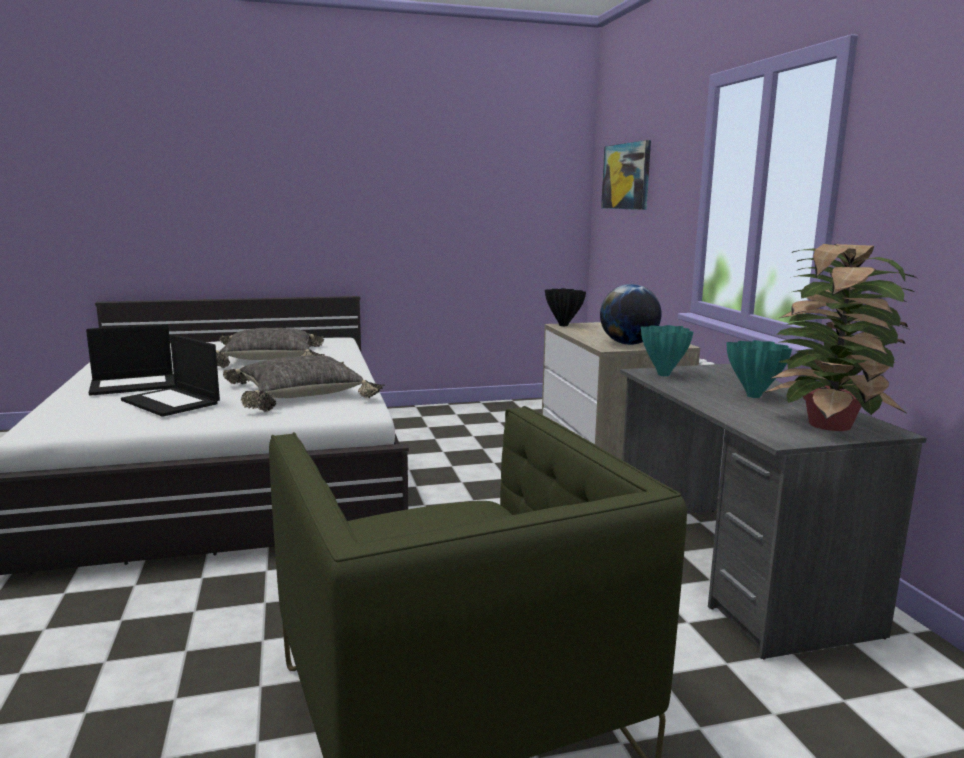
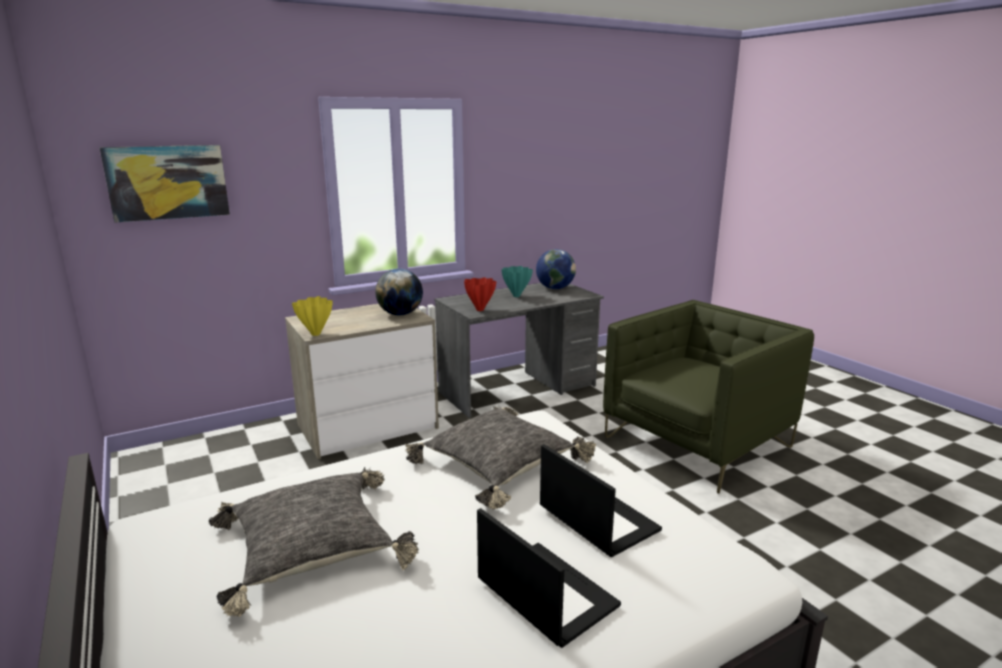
camera: 105 degrees left, 5 degrees up
(172, 402) = (596, 518): laptop -> laptop turned 60 degrees counterclockwise
(562, 325) = (315, 334): black vase -> yellow vase
(663, 375) = (480, 310): turquoise vase -> red vase
(830, 423) = (555, 288): potted plant -> globe

